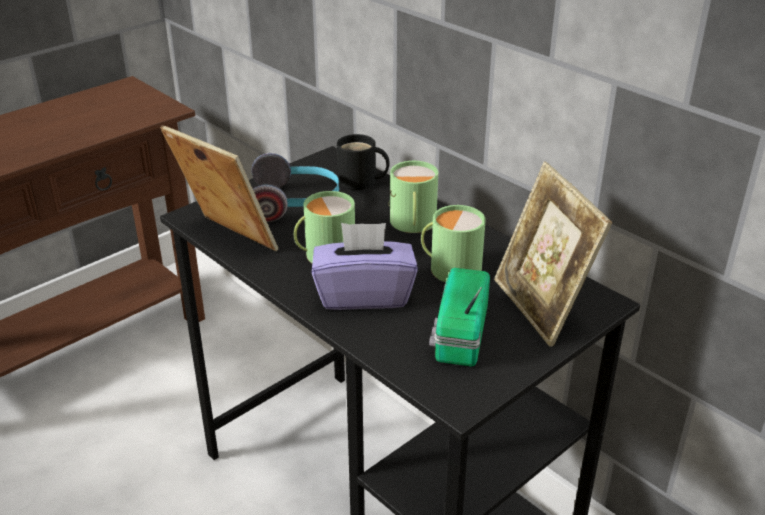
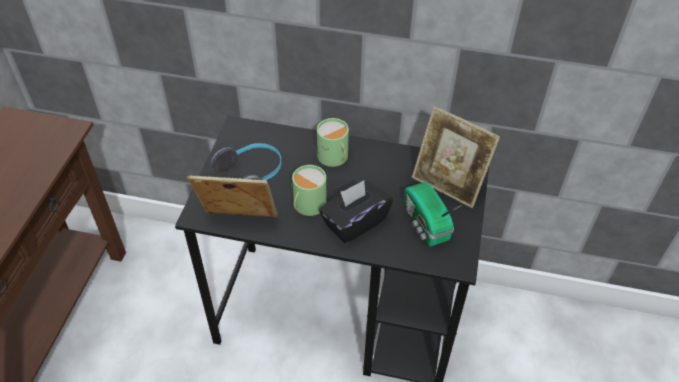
camera: 35 degrees left, 15 degrees up
(360, 182) = (275, 139): black mug -> none
(364, 294) = (354, 222): purple tissue box -> black tissue box
(450, 267) = (382, 180): green mug -> none

